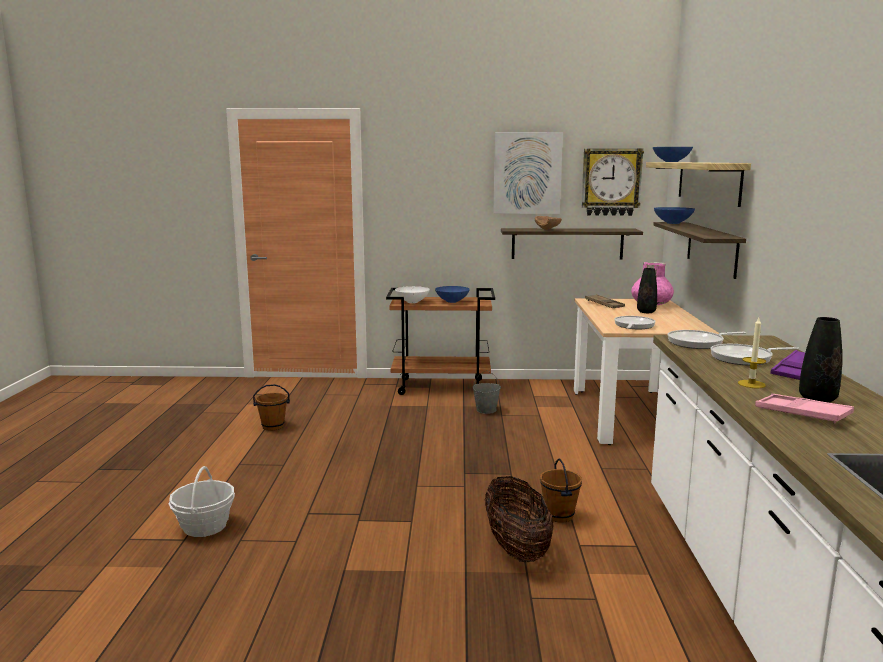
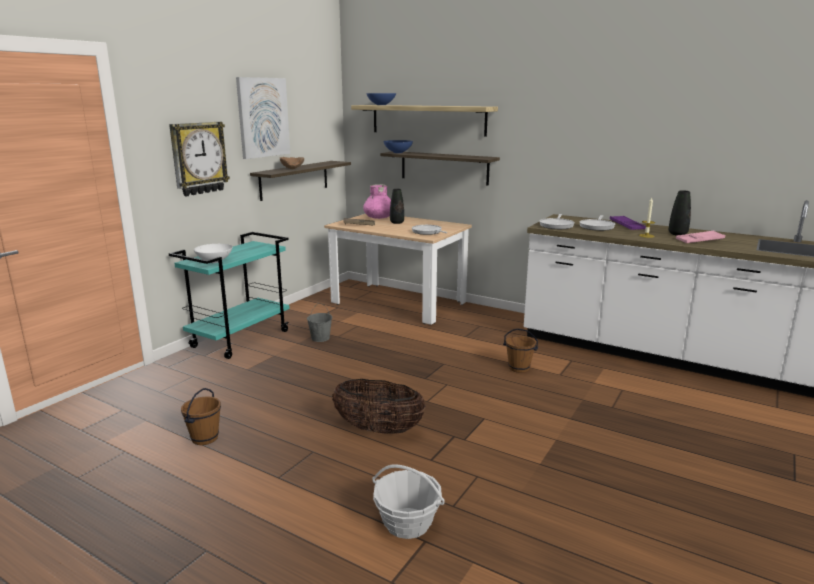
camera: 60 degrees left, 5 degrees up
(442, 387) = (241, 338): brown cart -> turquoise cart
(452, 301) = (243, 251): blue bowl -> none
(516, 548) = (551, 393): basket -> basket (378, 429)
(611, 182) = (315, 123): wall clock -> wall clock (198, 158)

